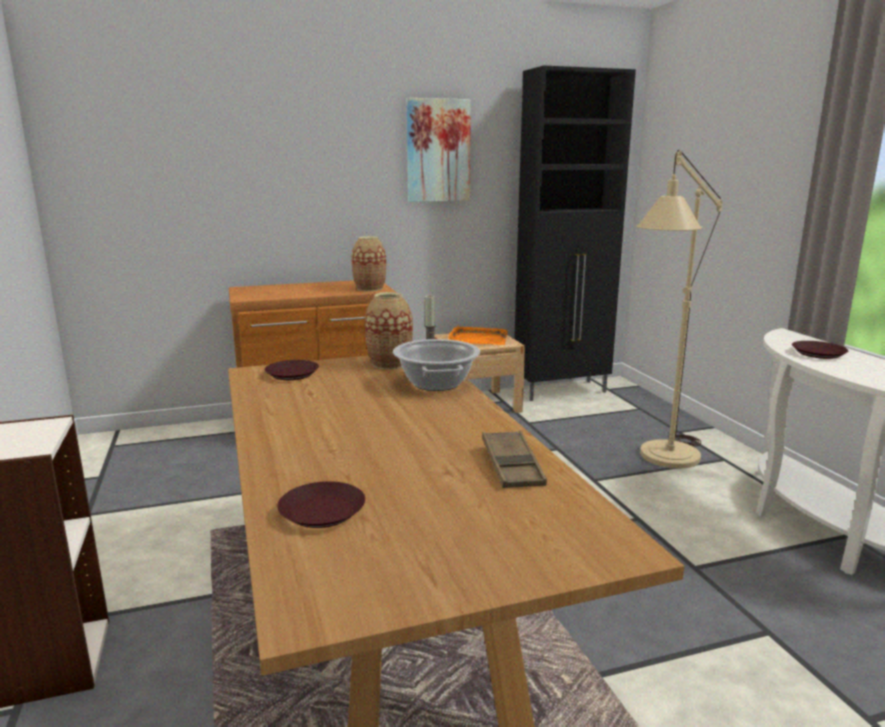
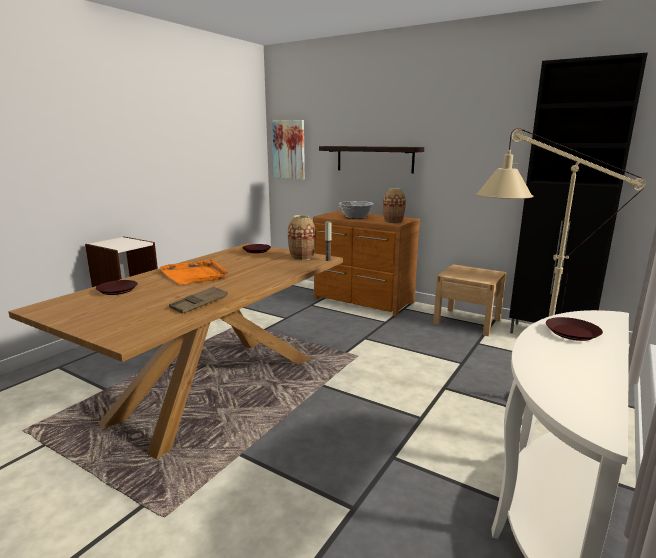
camera: 50 degrees right, 0 degrees up
(291, 194) = (374, 159): none -> shelf
(437, 383) = (289, 270): cooking pot -> cooking pot (356, 217)
(438, 151) = (471, 132): picture -> picture (289, 149)
(477, 339) = (472, 273): orange tray -> orange tray (195, 275)

